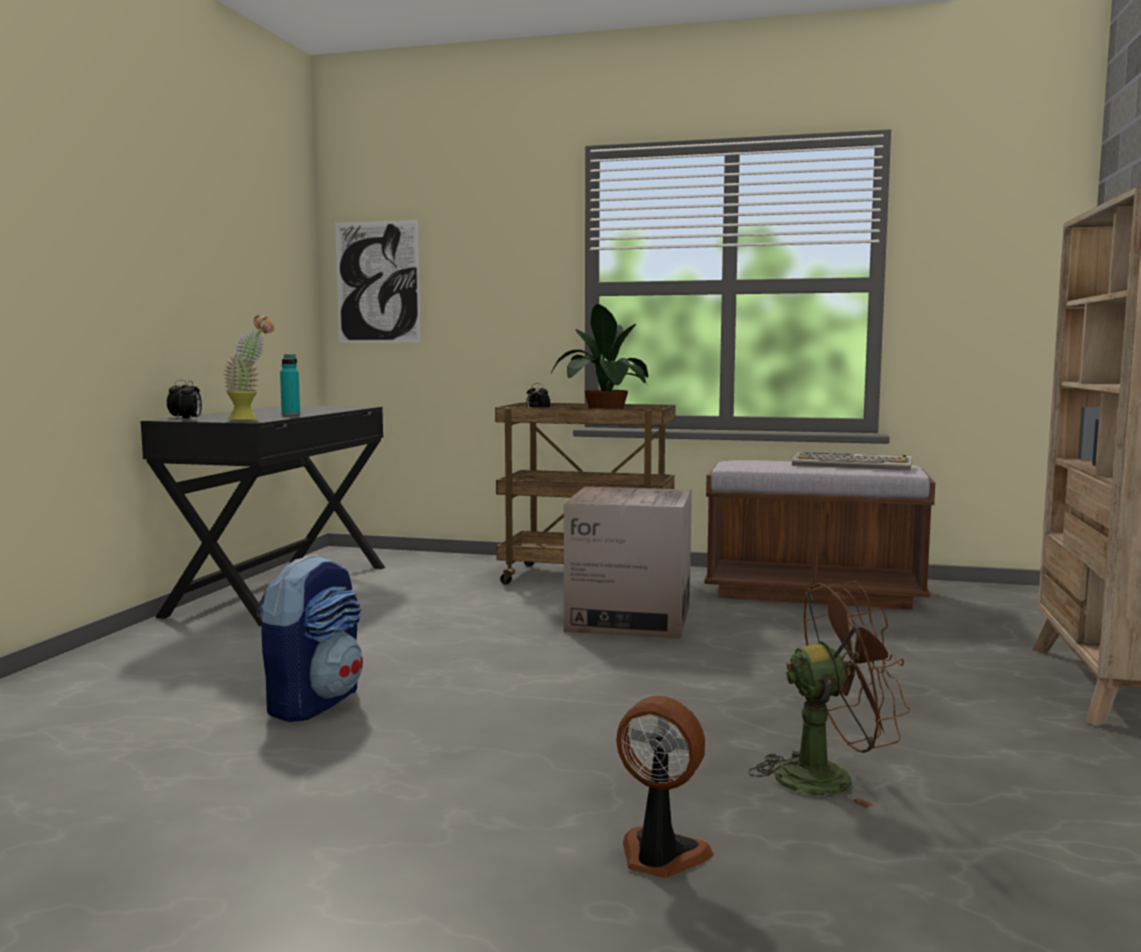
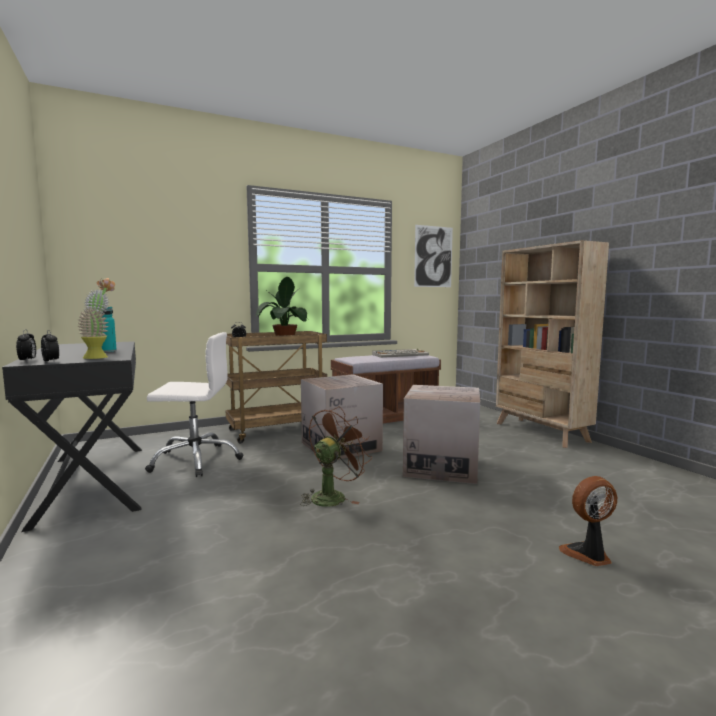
camera: 40 degrees left, 0 degrees up
(313, 702) = (285, 548): backpack -> none
(378, 282) = (101, 255): picture -> picture (433, 256)
(415, 592) = (196, 460): none -> white office chair
(725, 682) = (441, 466): none -> cardboard box
(828, 777) = (554, 495): brown fan -> brown fan (333, 496)

